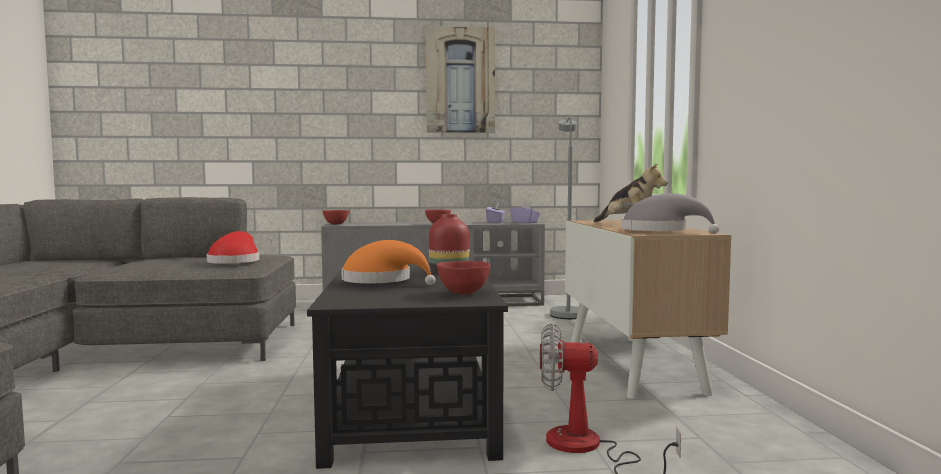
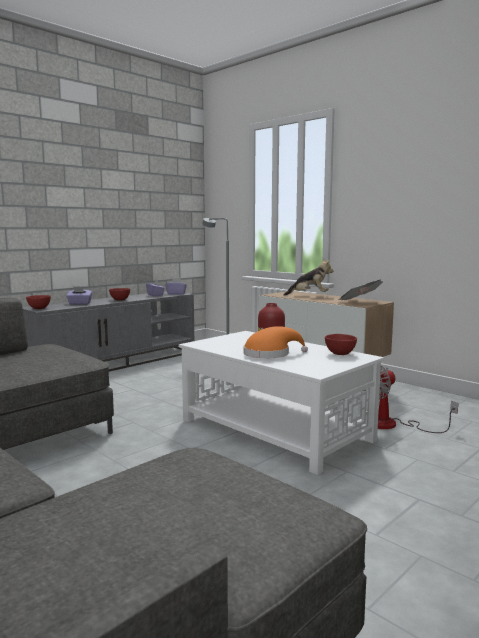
camera: 40 degrees left, 5 degrees up
(235, 262) = (55, 356): red hat -> none
(387, 223) = (79, 304): none -> purple tissue box
(412, 403) = (274, 429): black coffee table -> white coffee table
(460, 80) = (116, 181): picture -> none
(660, 231) = (359, 302): grey hat -> newspaper

